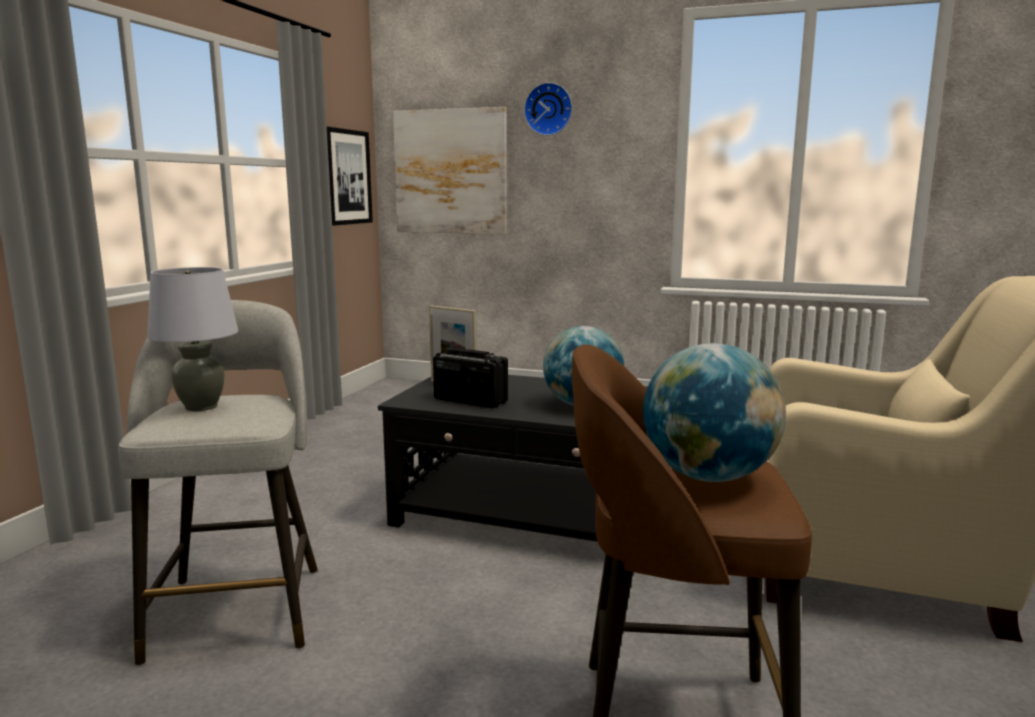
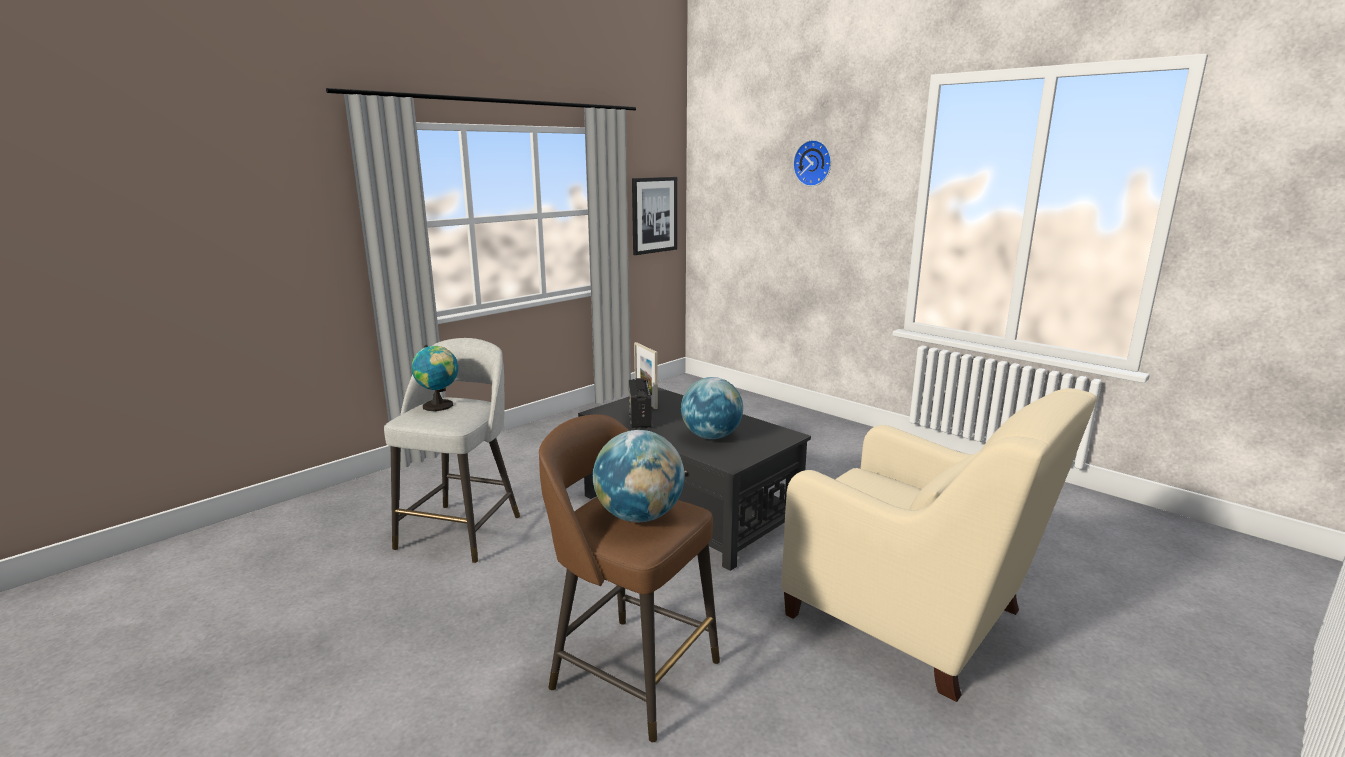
camera: 25 degrees right, 5 degrees up
(201, 407) = (440, 406): grey table lamp -> globe
(450, 172) = (737, 211): picture -> none
(470, 400) = (639, 419): radio -> radio turned 150 degrees counterclockwise

